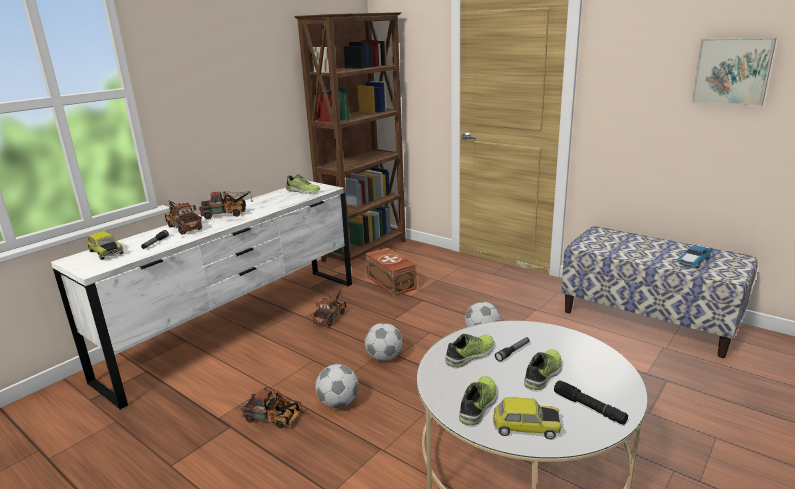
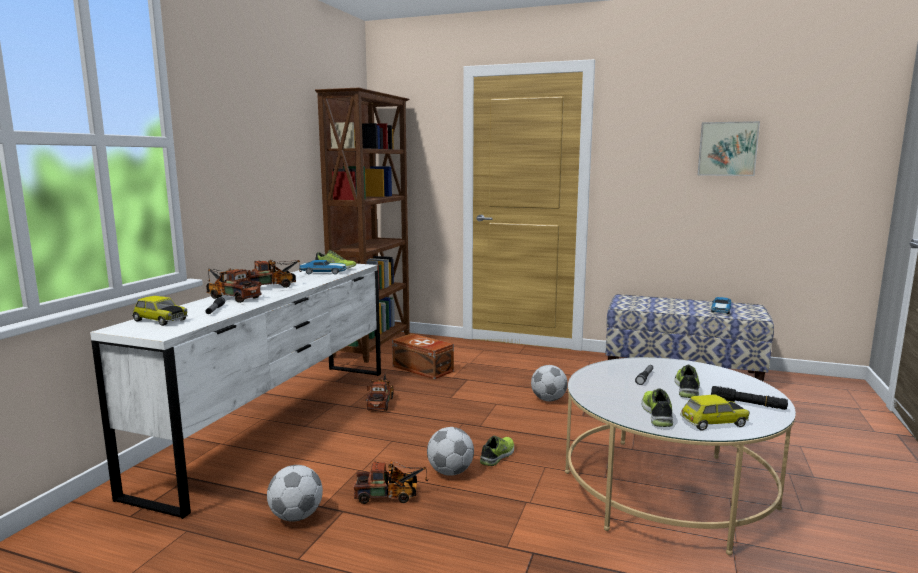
camera: 20 degrees left, 10 degrees down
(287, 197) = (324, 272): none -> toy car
(384, 357) = (467, 429): football -> football (296, 516)
(471, 355) = (611, 384): shoe -> shoe (498, 456)

